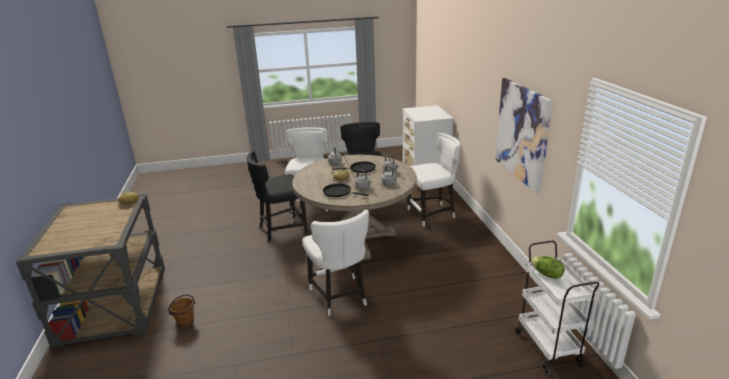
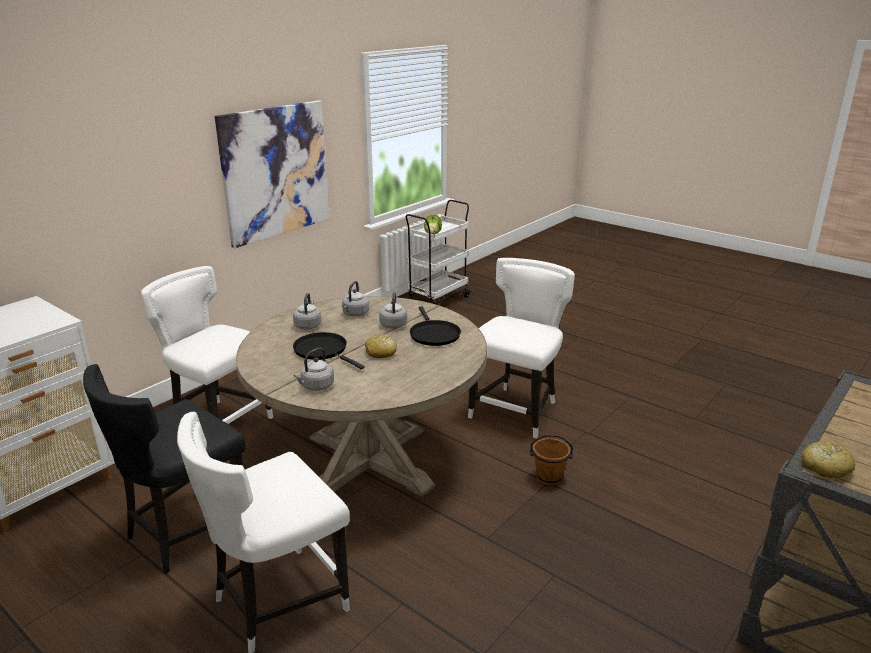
camera: 130 degrees left, 0 degrees up
(185, 322) = (735, 497): brown bucket -> brown bucket (548, 478)
(282, 229) = (432, 569): black chair -> none

